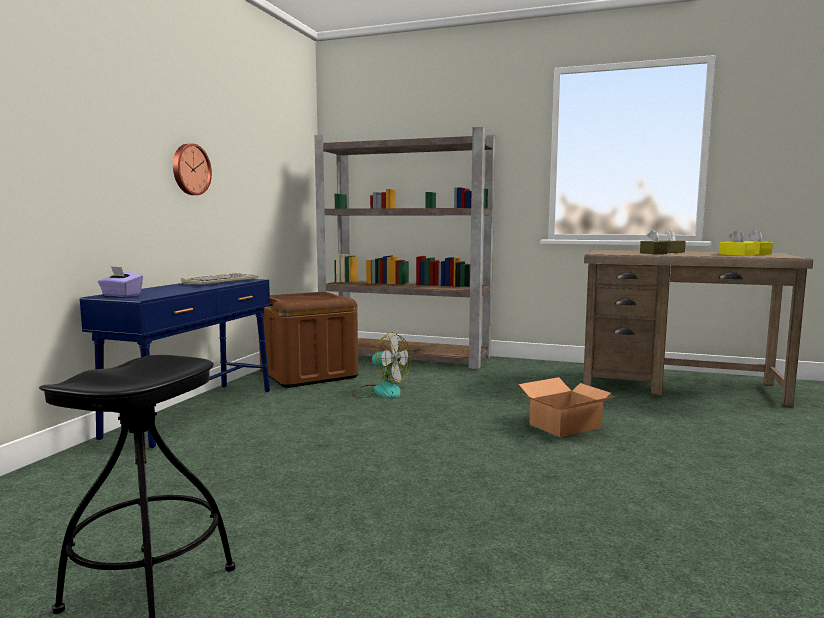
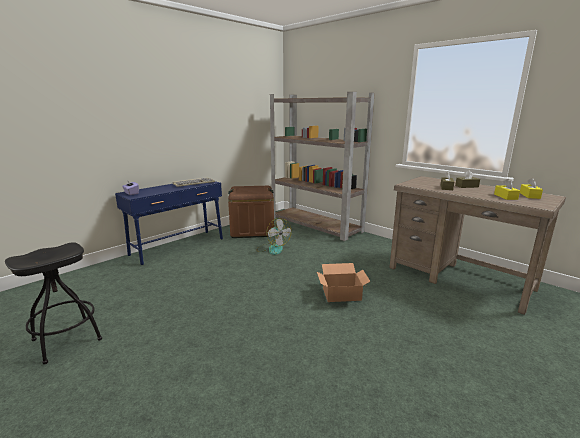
camera: 25 degrees right, 10 degrees up
(190, 169) = (183, 123): wall clock -> none

